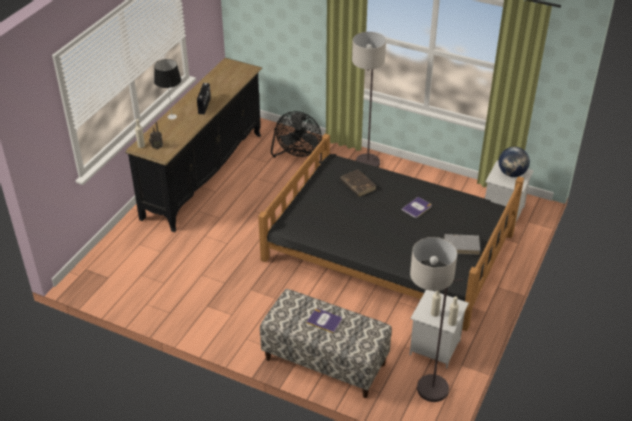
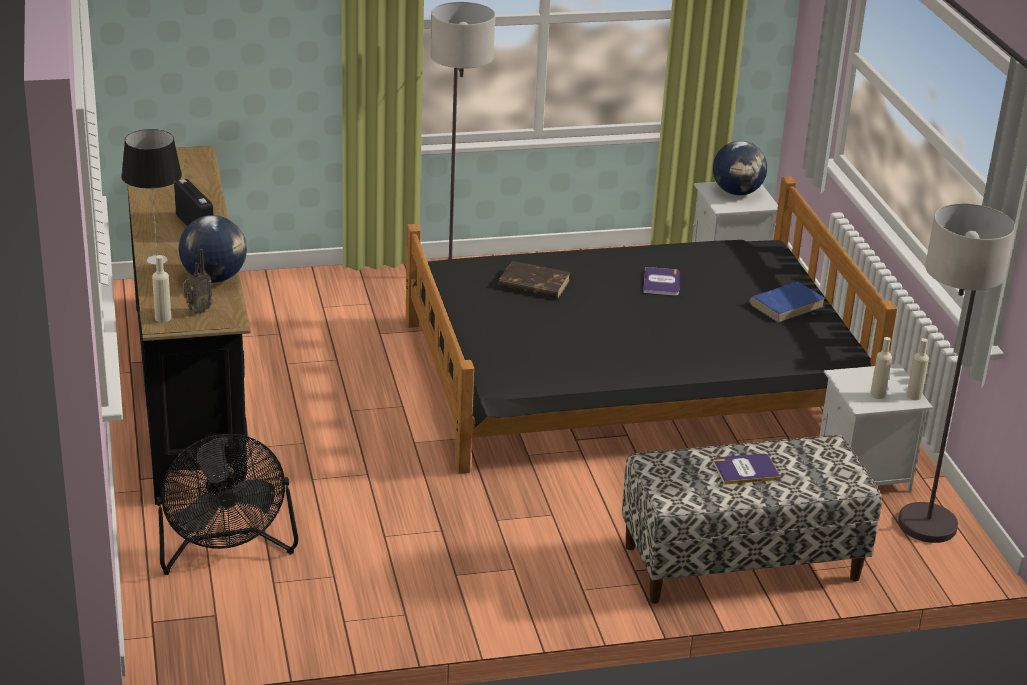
camera: 40 degrees left, 10 degrees down
(181, 134) = (214, 278): none -> globe
(299, 156) = (322, 307): black fan -> black fan (219, 548)
(462, 245) = (786, 305): grey book -> blue book

